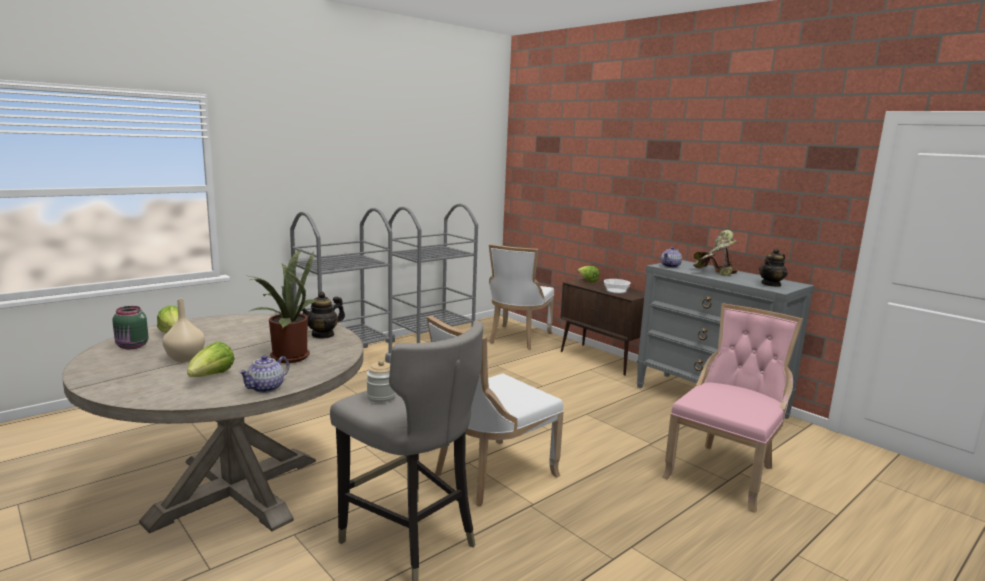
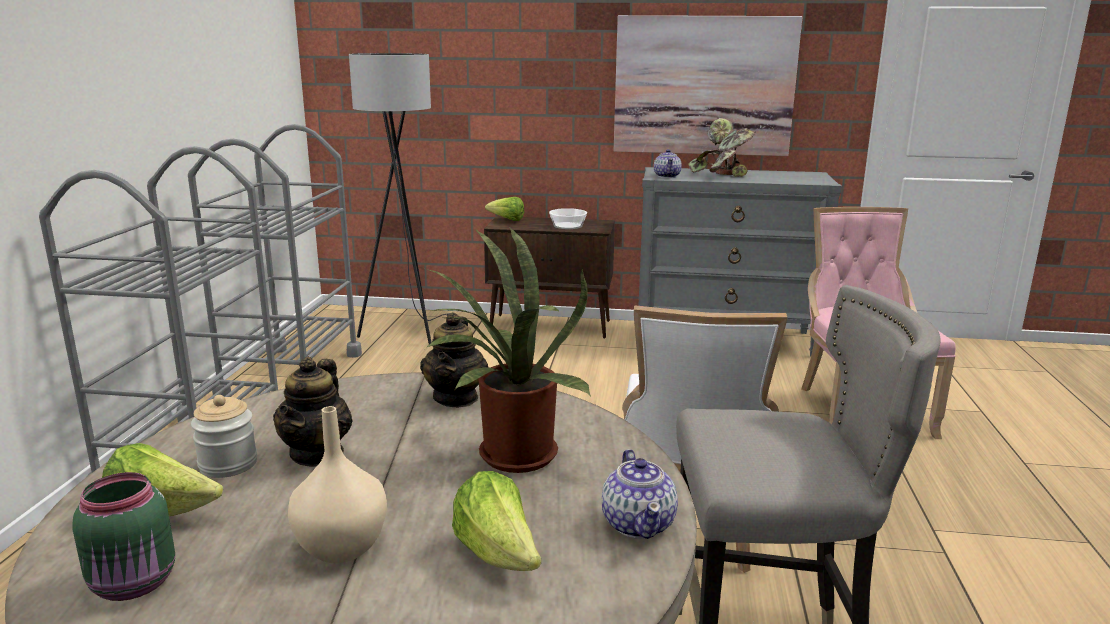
camera: 40 degrees left, 5 degrees up
(381, 397) = (757, 458): jar -> jar (228, 464)
(517, 338) = (407, 331): white chair -> grey floor lamp
(725, 204) = (703, 86): none -> picture
(771, 284) = (801, 178): teapot -> teapot (317, 453)

